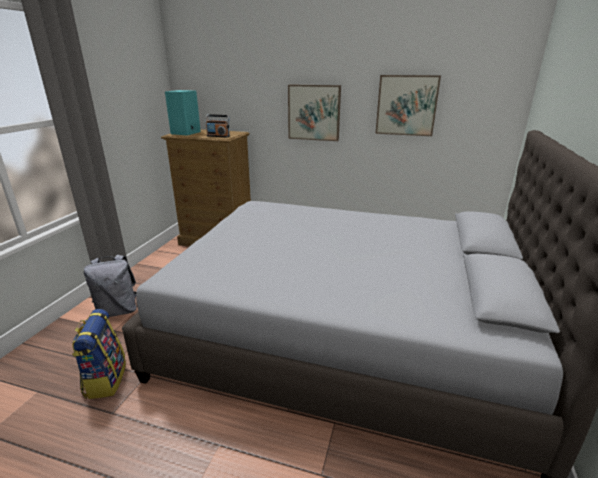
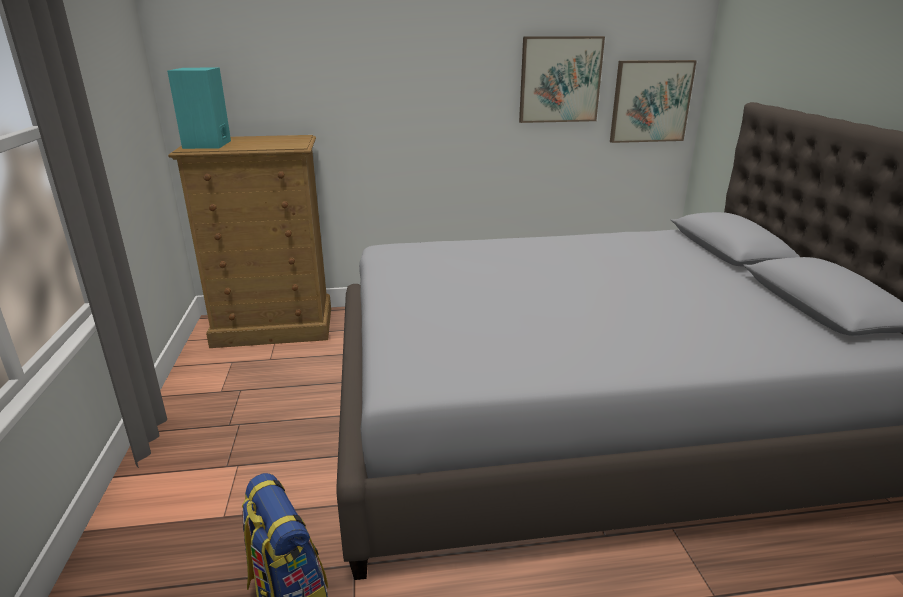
camera: 25 degrees left, 0 degrees up
(118, 311) = (200, 482): grey backpack -> none
(218, 136) = (280, 145): radio -> none
(314, 112) = (425, 97): picture -> picture (650, 101)

